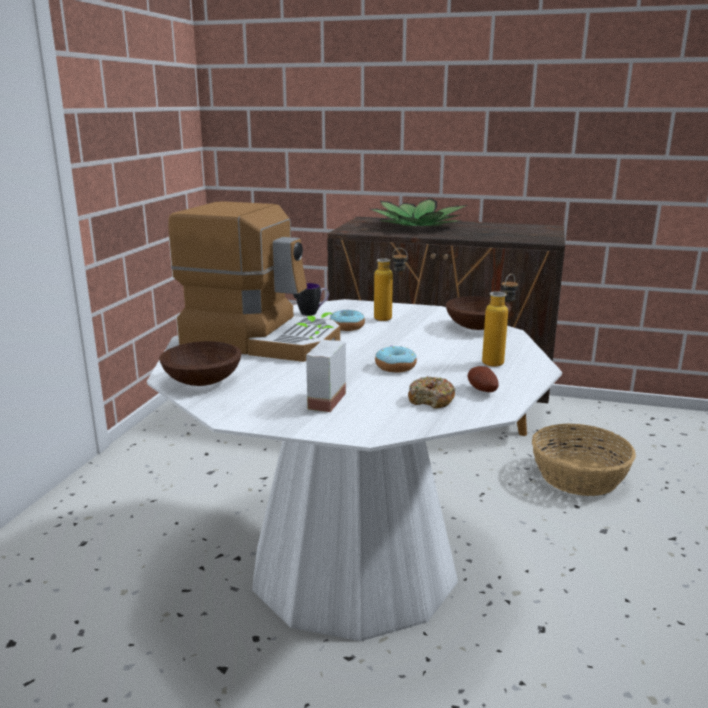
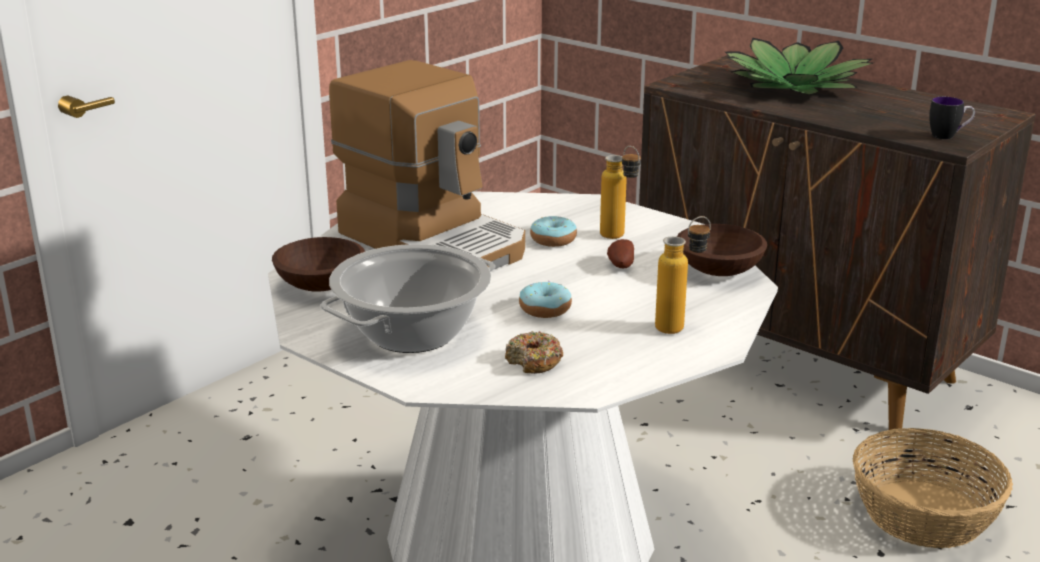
camera: 25 degrees right, 5 degrees up
(313, 313) = (535, 210): mug -> mug (948, 136)
(317, 400) = (412, 334): potted plant -> cooking pot
(481, 391) = (606, 362): potato -> potato (620, 265)

